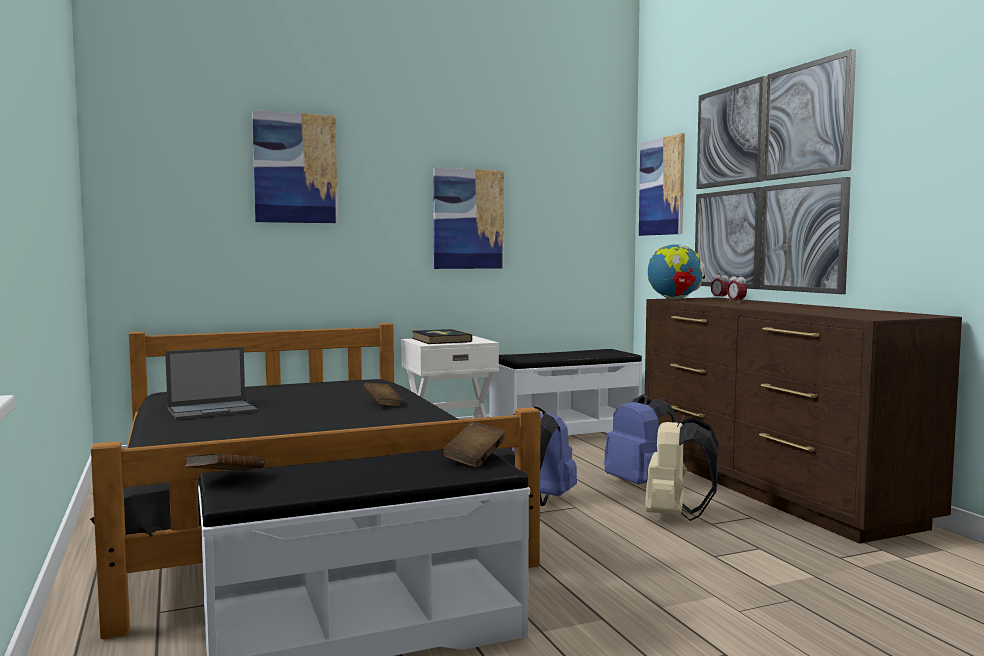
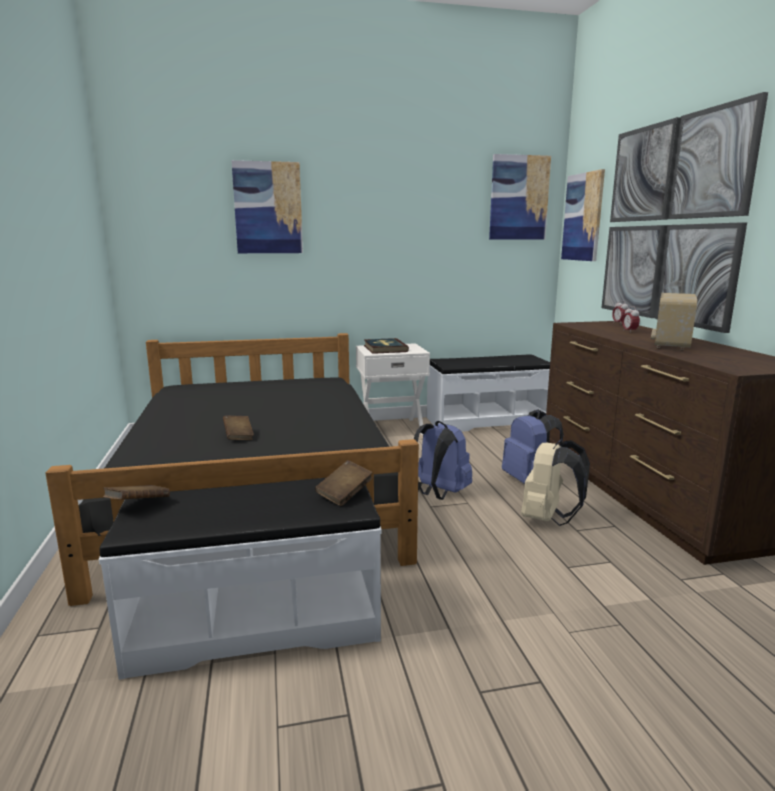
camera: 10 degrees right, 10 degrees up
(213, 410) = (193, 410): laptop -> none
(383, 404) = (322, 409): brown book -> brown book (238, 436)
(468, 219) = (412, 247): picture -> picture (519, 198)
(674, 299) = (577, 324): globe -> none
(787, 307) = (670, 344): none -> radio

